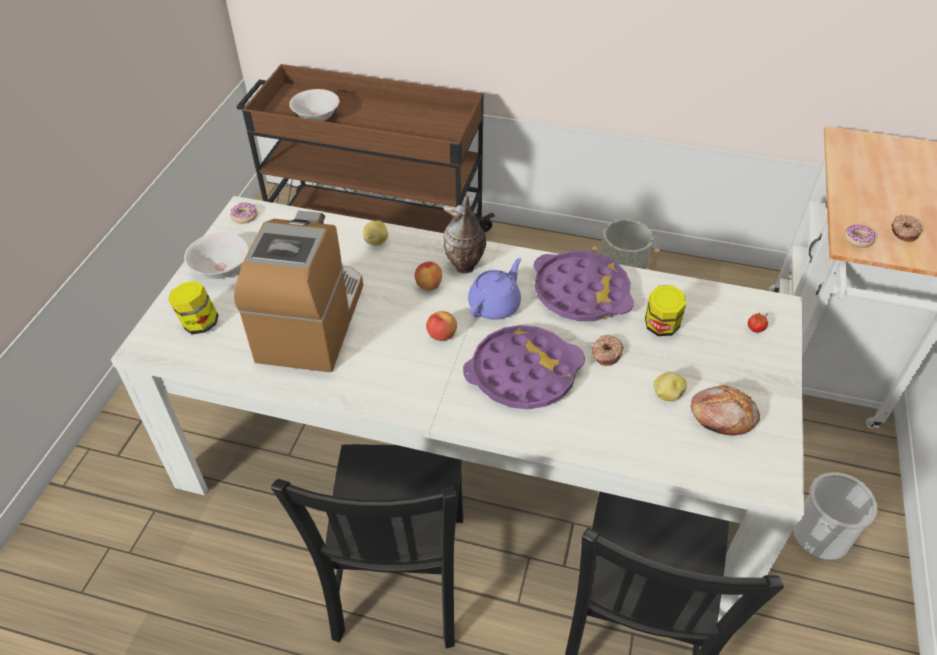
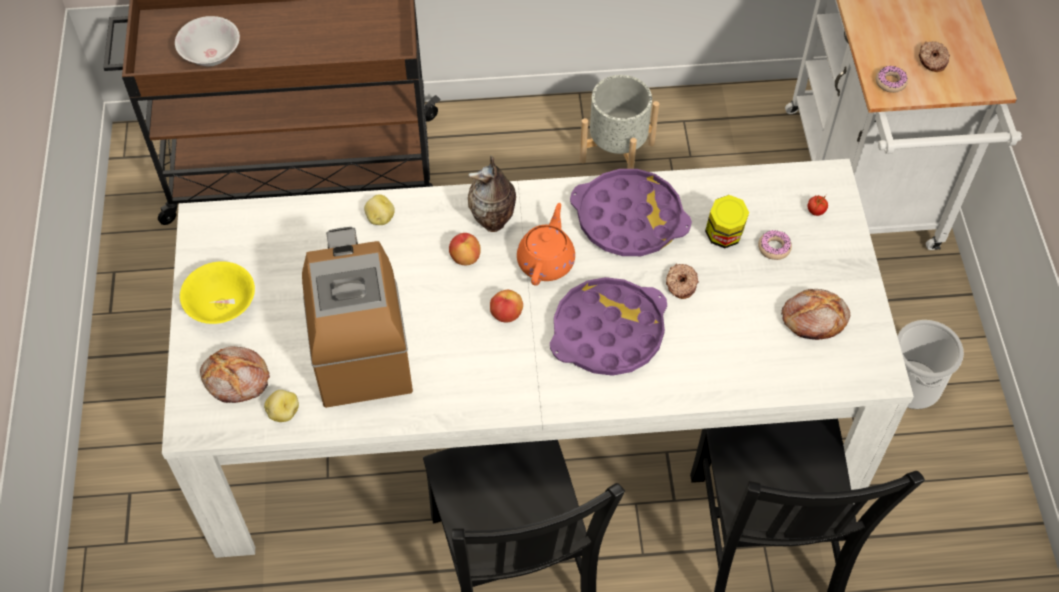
camera: 20 degrees left, 10 degrees up
(199, 324) = (236, 380): jar -> bread
(221, 270) = (222, 307): white bowl -> yellow bowl
(244, 216) = (208, 228): donut -> donut (774, 248)
(495, 305) = (546, 261): purple teapot -> orange teapot
(667, 394) = (755, 312): potato -> potato (283, 412)

